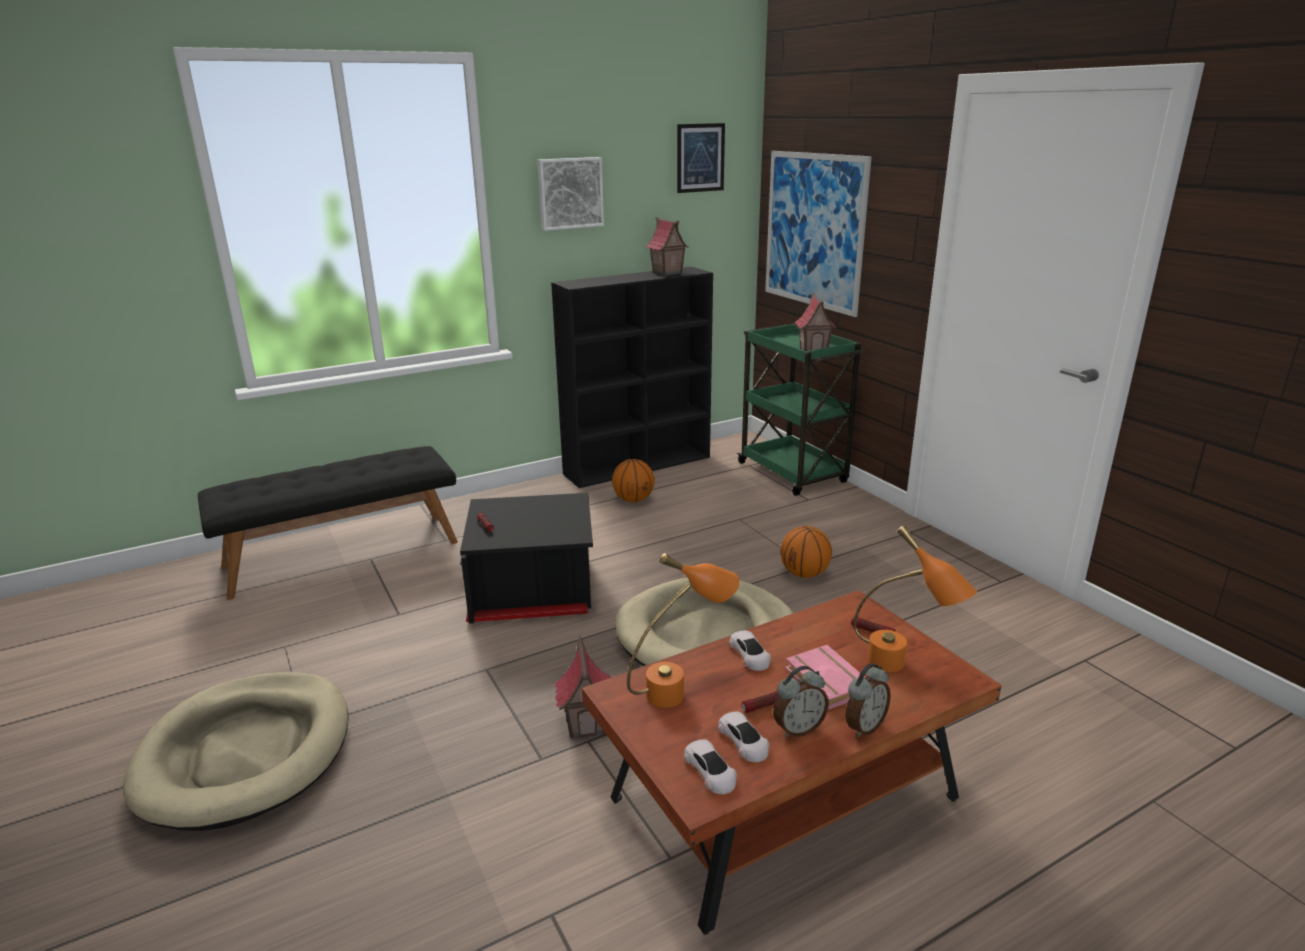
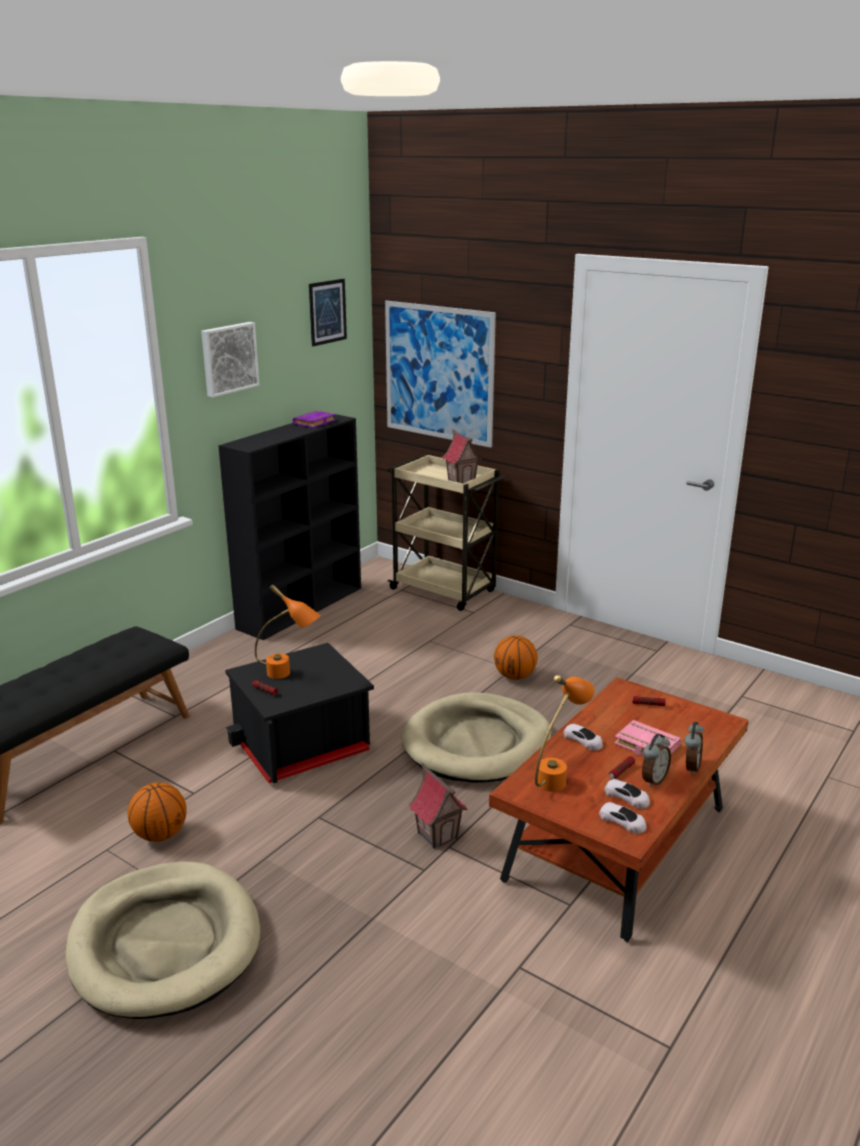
camera: 25 degrees left, 0 degrees up
(633, 500) = (324, 641): basketball -> basketball (160, 834)
(667, 273) = (315, 423): toy house -> purple book
(793, 473) = (444, 591): green cart -> beige cart
(902, 668) = (685, 724): orange table lamp -> orange table lamp (289, 675)

